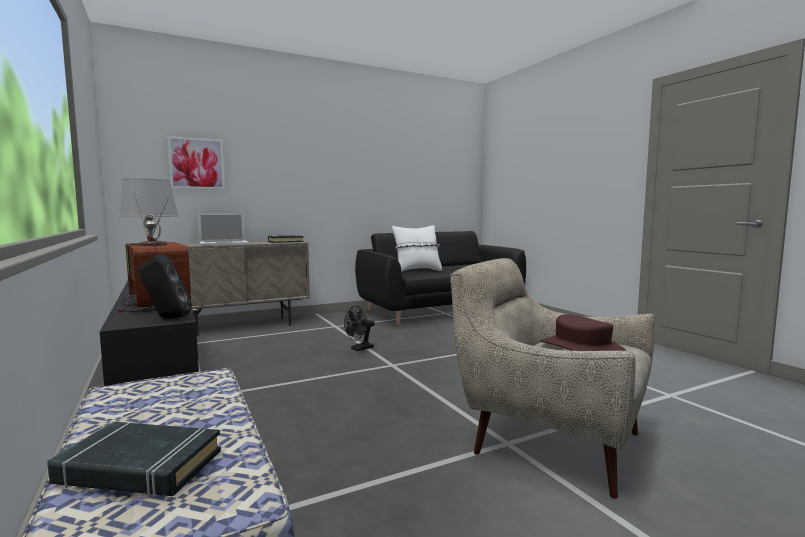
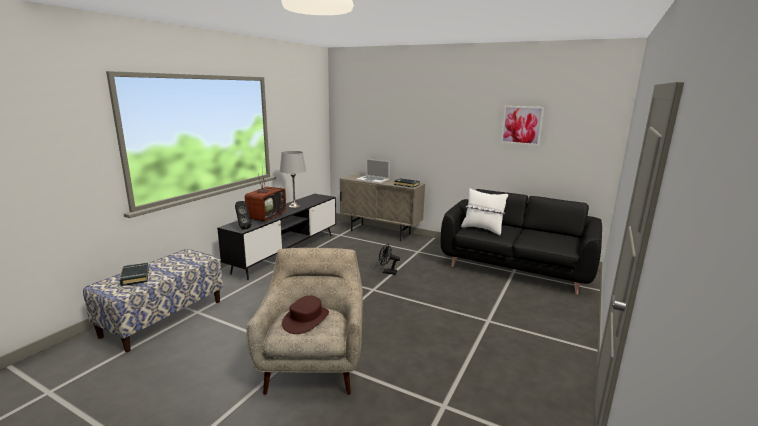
camera: 55 degrees right, 10 degrees up
(196, 163) = (370, 127): picture -> picture (521, 125)

